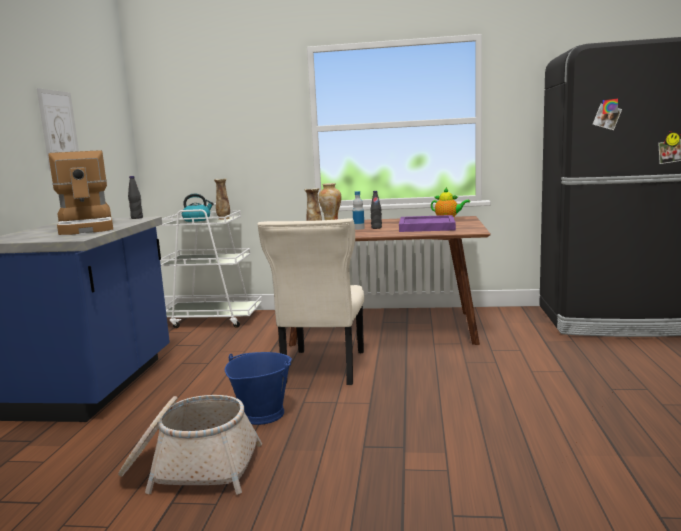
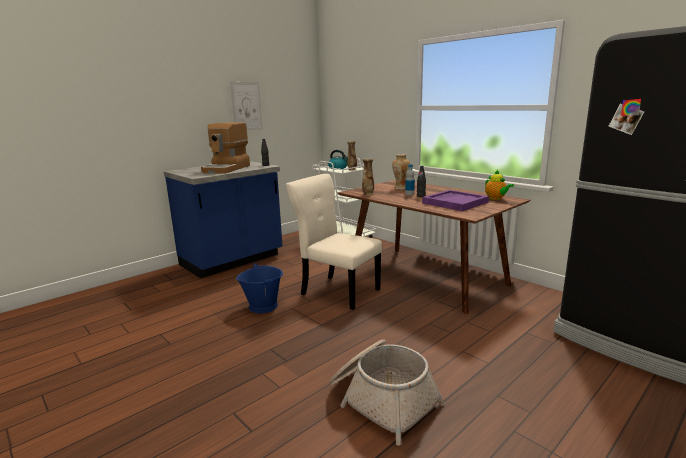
camera: 40 degrees right, 5 degrees up
(191, 467) = (192, 321): basket -> basket (382, 399)
(322, 369) = (337, 291): beige chair -> beige chair turned 75 degrees clockwise

